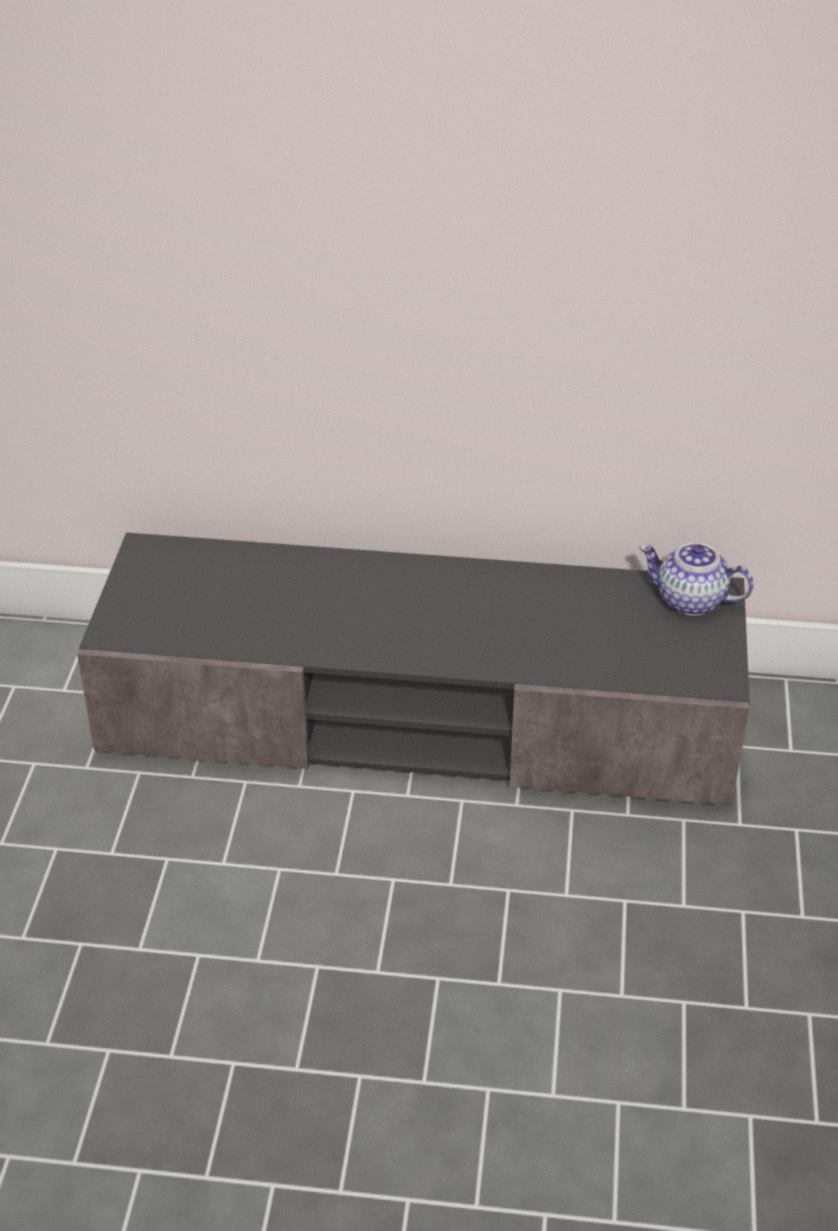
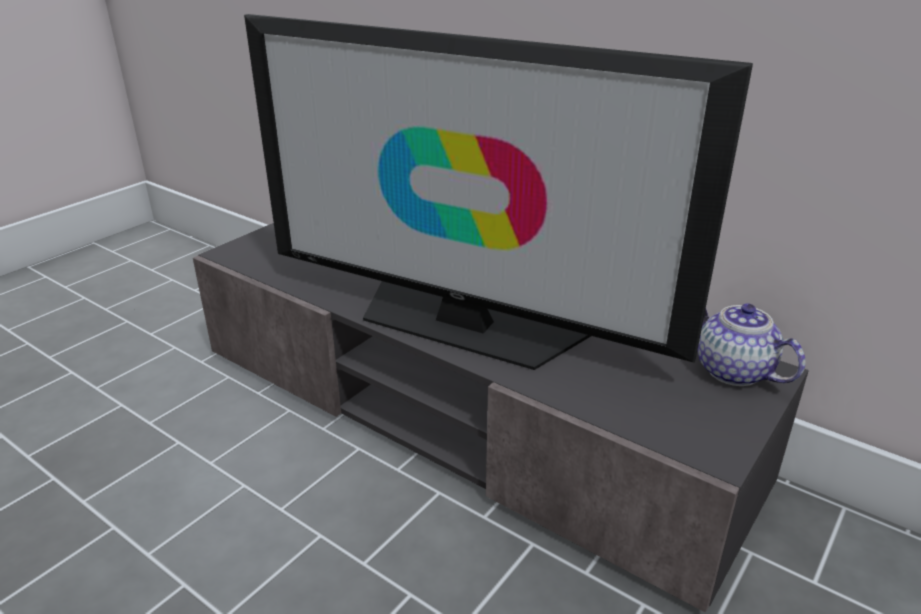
camera: 30 degrees right, 10 degrees down
(441, 634) = (464, 324): none -> television

